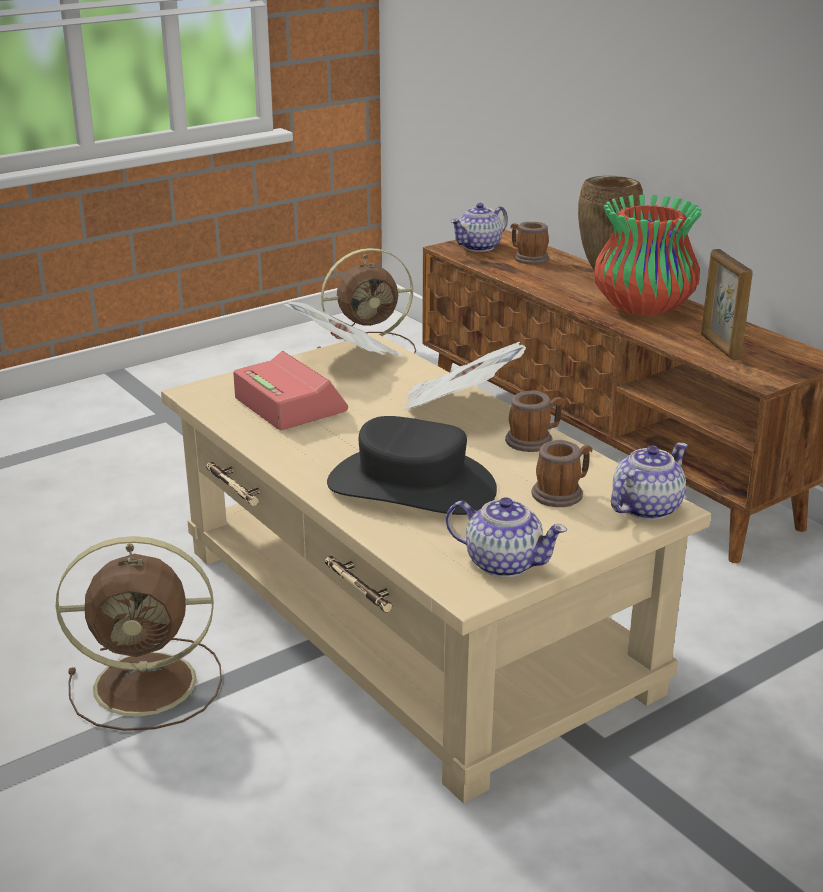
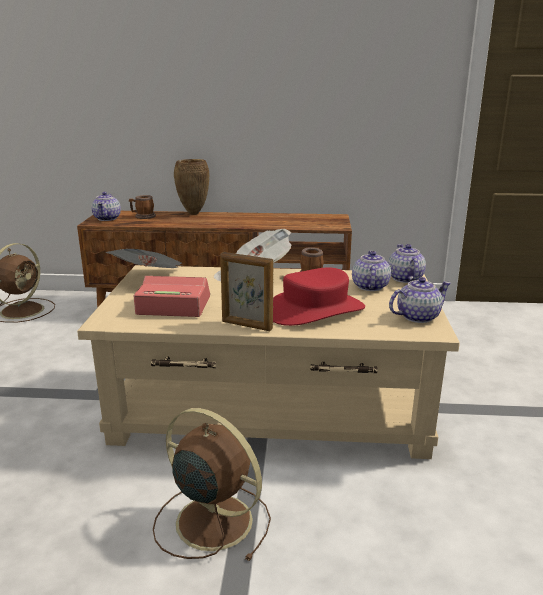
camera: 50 degrees left, 5 degrees down
(150, 683) = (211, 520): brown fan -> brown fan turned 90 degrees counterclockwise
(412, 486) = (314, 310): black hat -> red hat
(562, 493) = (369, 287): mug -> teapot
(642, 307) = (237, 219): vase -> none
(719, 347) = (299, 222): picture frame -> picture frame (246, 325)

